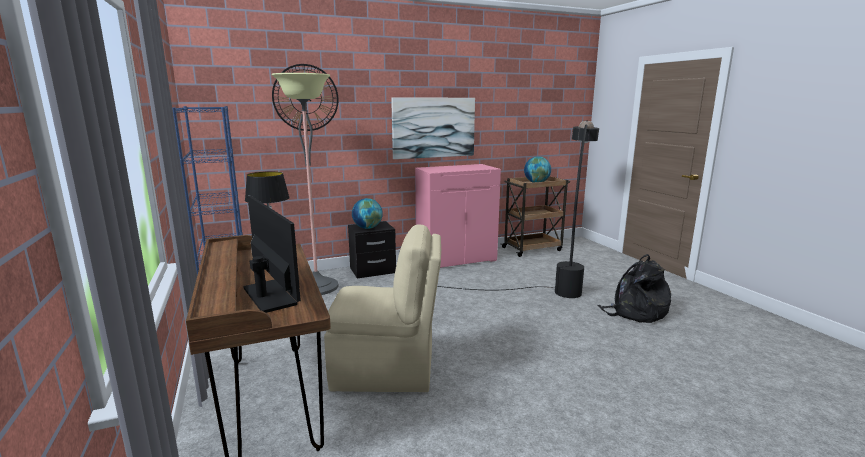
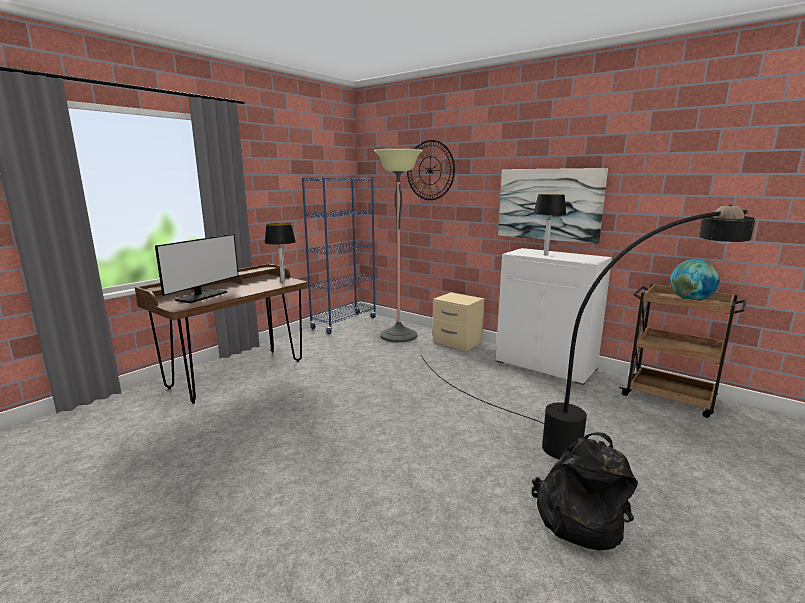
camera: 60 degrees right, 0 degrees up
(367, 228) = (452, 298): globe -> none
(373, 271) = (456, 342): black nightstand -> beige nightstand
(386, 371) = (294, 396): beige chair -> none
(452, 169) = (545, 255): none -> table lamp
(456, 259) = (546, 365): pink cabinet -> white cabinet

